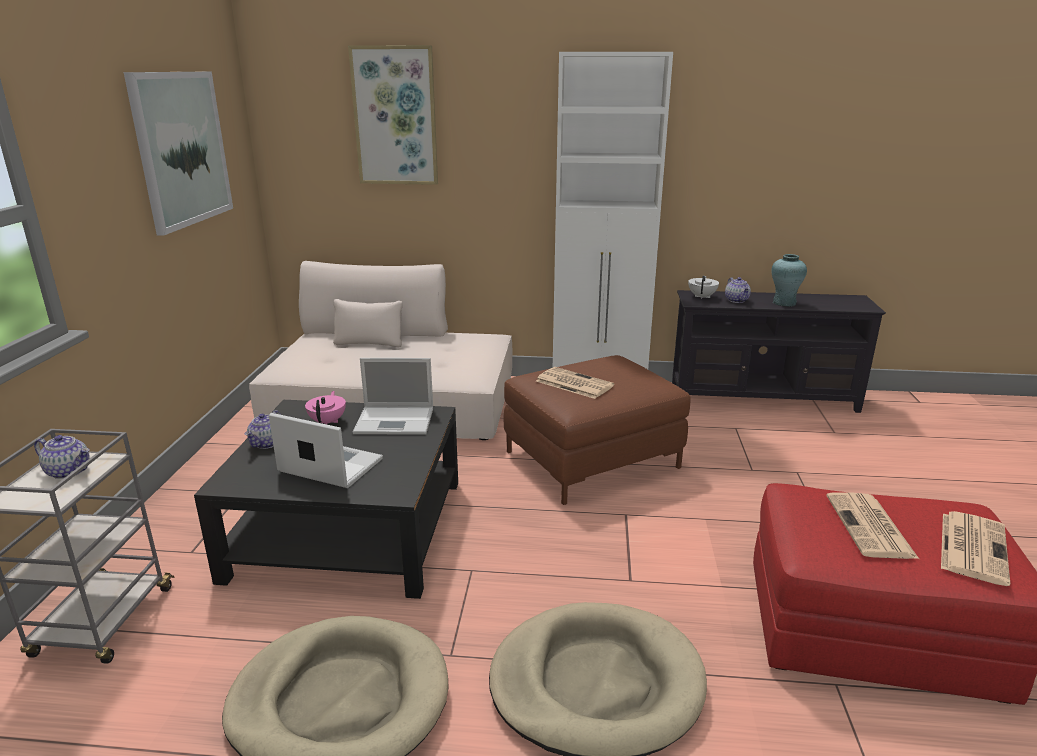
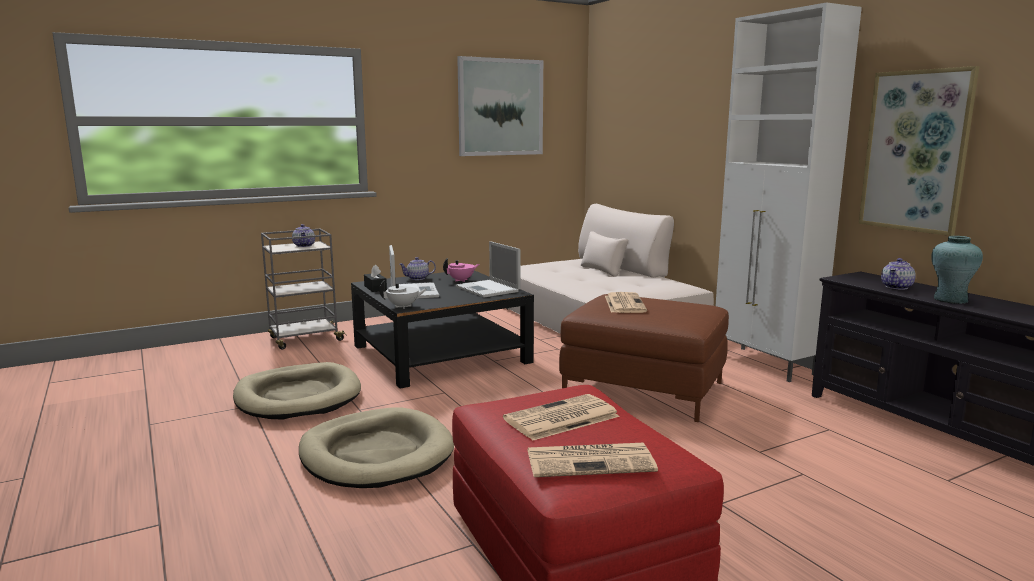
camera: 55 degrees right, 10 degrees down
(263, 486) = (375, 288): none -> black tissue box
(395, 116) = (659, 90): picture -> picture (916, 151)
(702, 297) = (866, 278): white teapot -> white teapot (403, 306)

